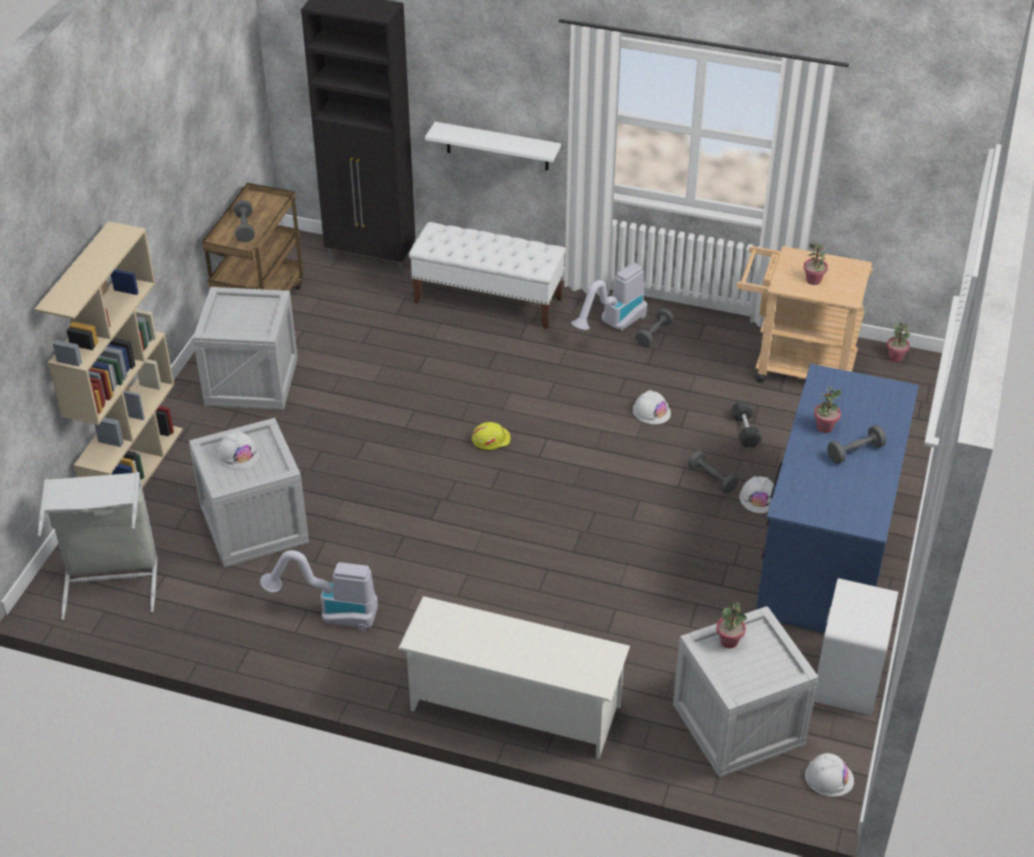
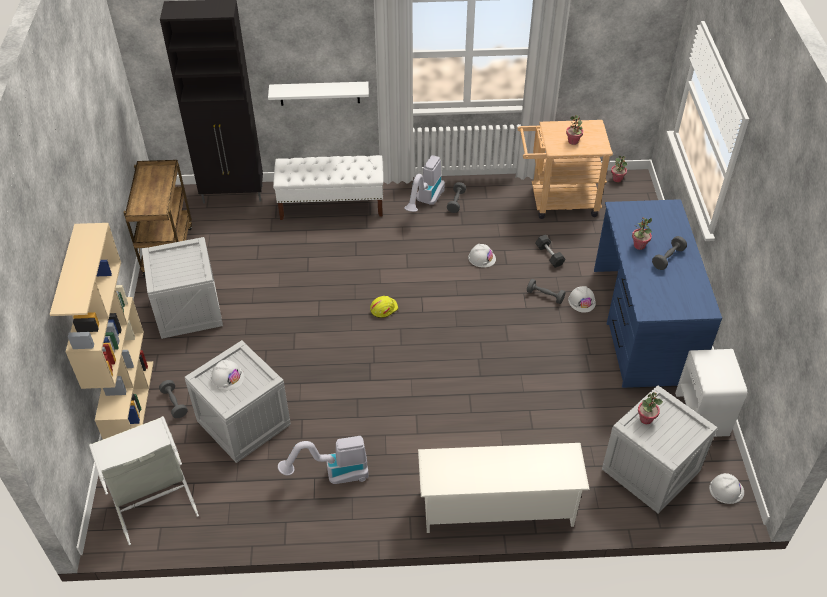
camera: 20 degrees left, 5 degrees up
(245, 228) = (151, 197): grey dumbbell -> grey dumbbell (174, 403)

